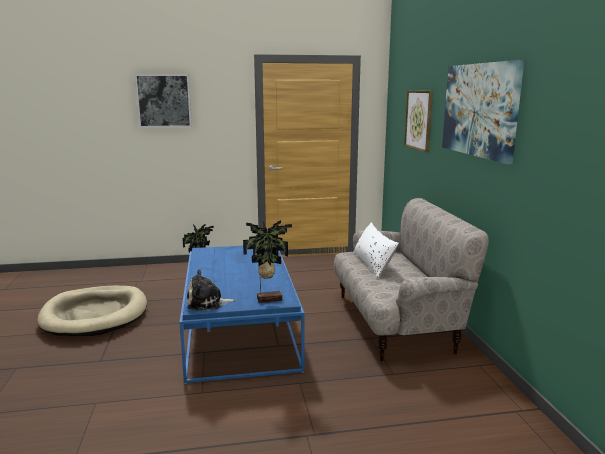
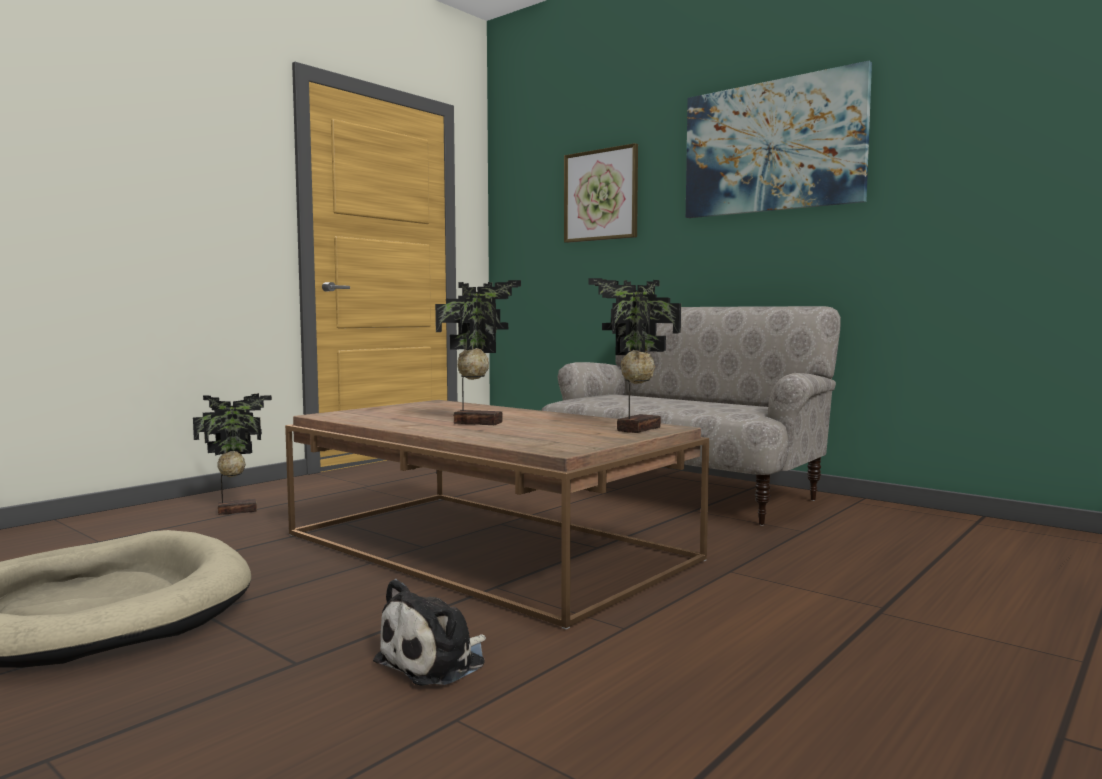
camera: 40 degrees left, 10 degrees down
(164, 100) = (107, 117): picture -> none
(207, 303) = (561, 444): plush toy -> plush toy (436, 662)
(230, 273) = (478, 422): none -> potted plant
(240, 329) = (488, 547): blue coffee table -> brown coffee table
(373, 264) = (636, 401): white pillow -> none

